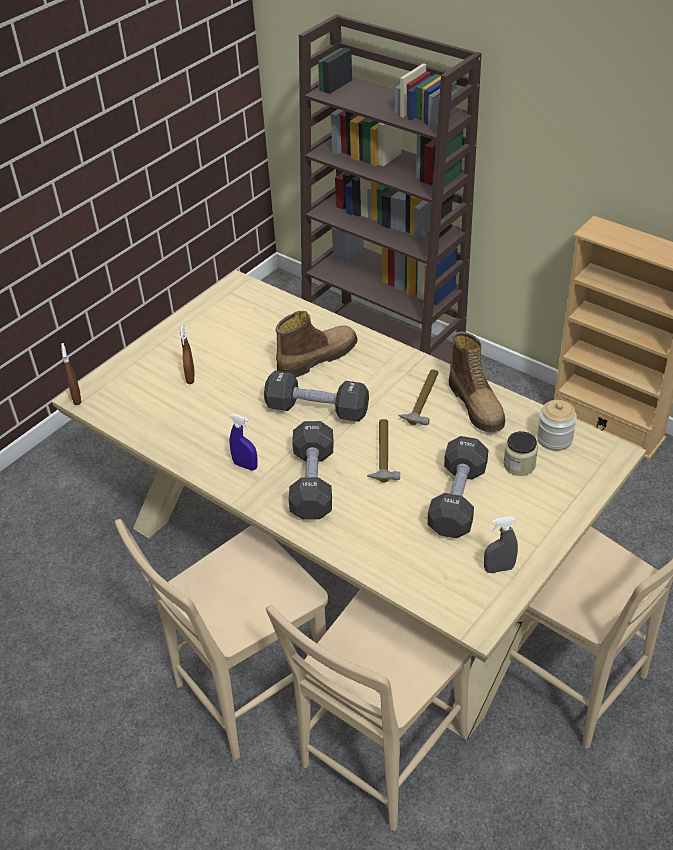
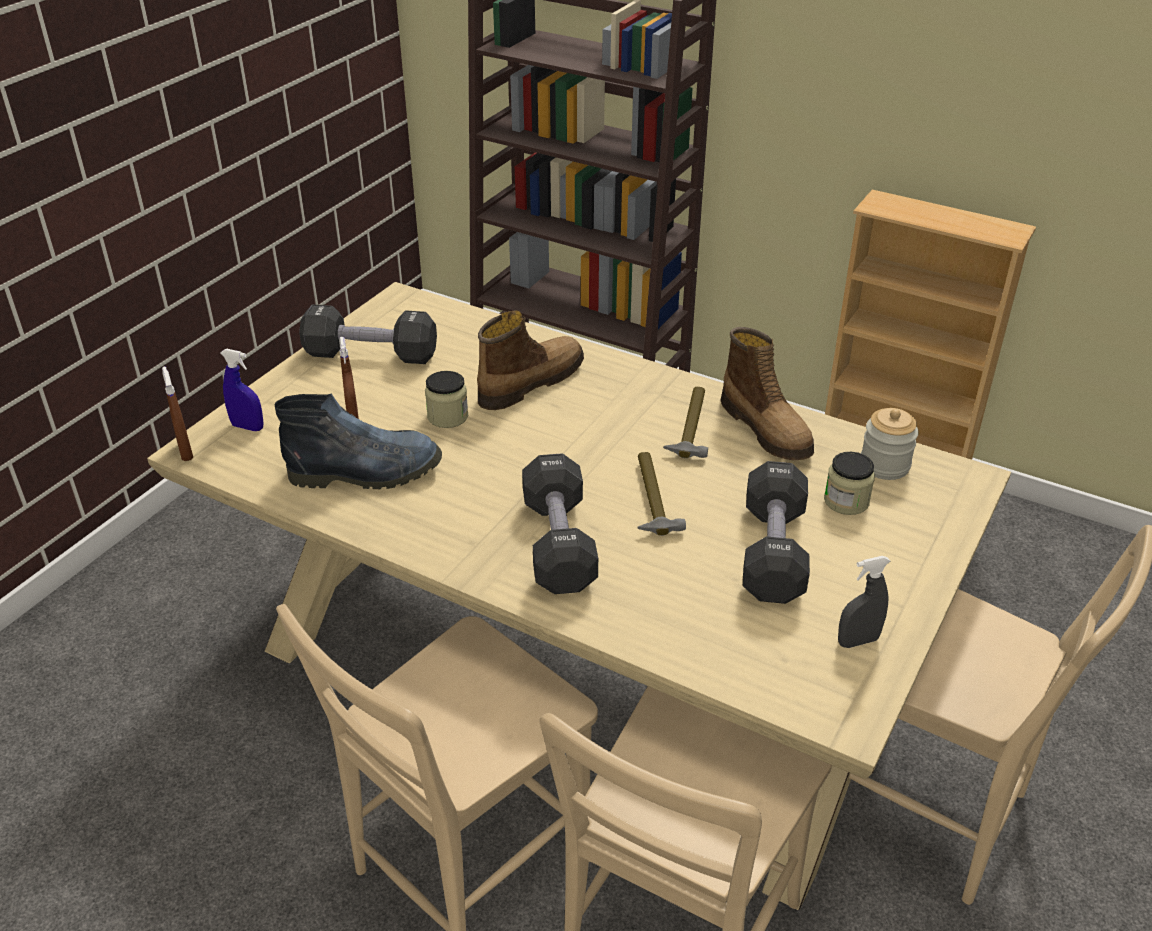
camera: 10 degrees left, 5 degrees down
(194, 421) = (368, 472): none -> boot
(245, 465) = (454, 527): blue spray bottle -> blue spray bottle (247, 427)
(255, 381) = (447, 416): none -> jar
(317, 410) = (544, 447): black dumbbell -> black dumbbell (371, 355)

